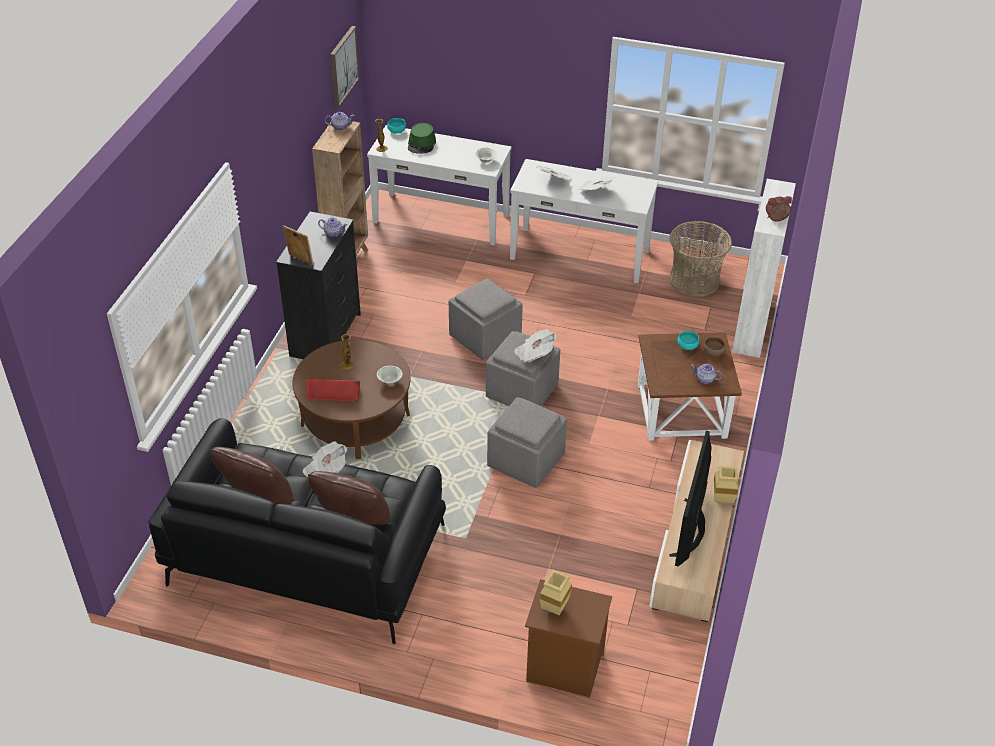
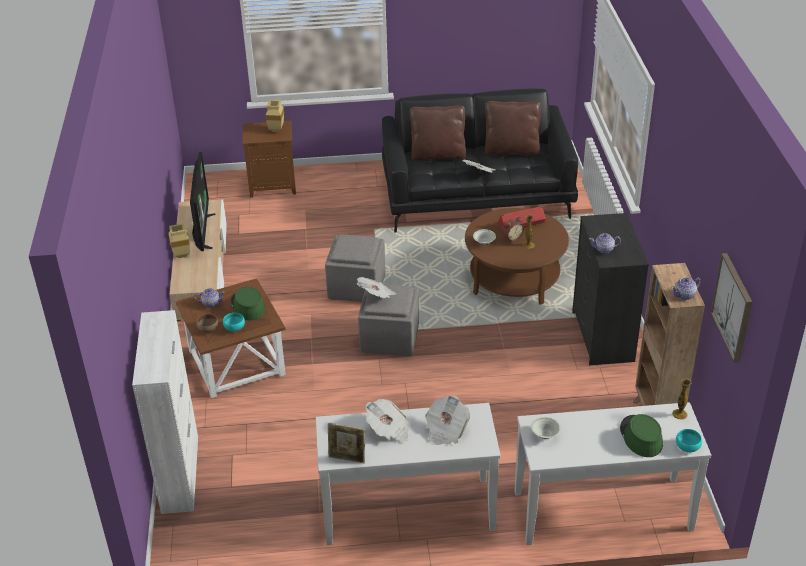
camera: 160 degrees right, 5 degrees down
(300, 260) = (608, 219): picture frame -> picture frame (347, 458)
(485, 337) = (454, 379): grey ottoman -> none
(668, 366) = (247, 306): none -> green hat
(694, 280) = (258, 517): basket -> none
(777, 219) = (151, 330): alarm clock -> alarm clock (511, 237)

